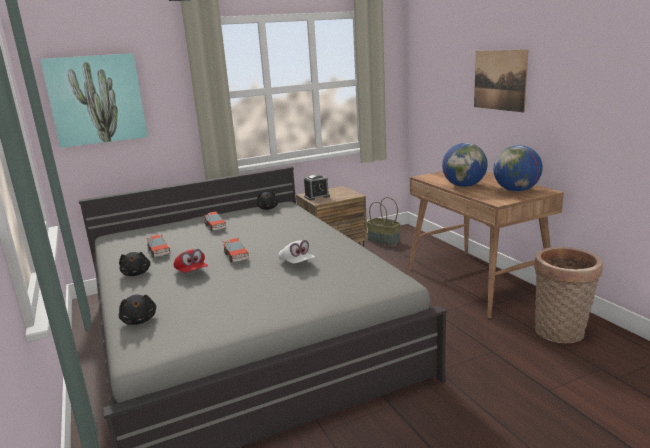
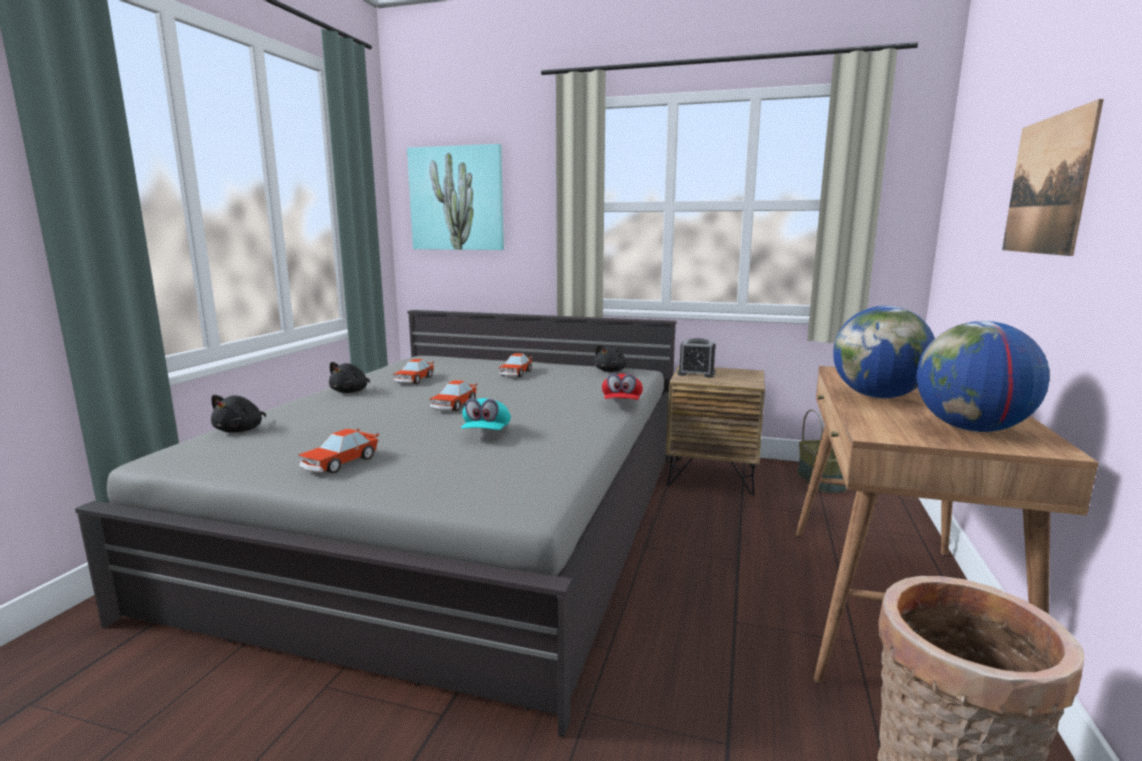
camera: 40 degrees right, 5 degrees down
(191, 272) = (384, 405): red cap -> red cap (621, 404)
(265, 306) = (340, 463): none -> toy car
(297, 263) = (486, 434): white cap -> turquoise cap

